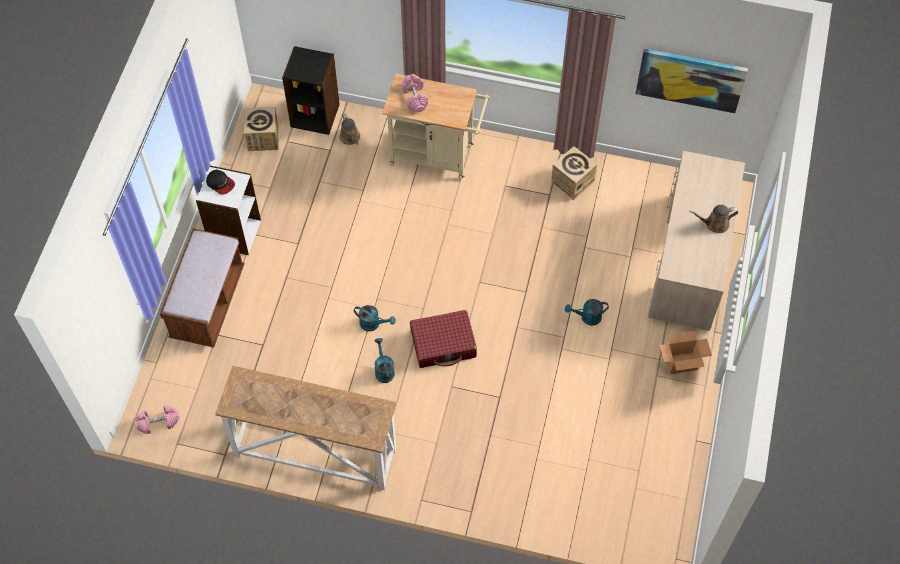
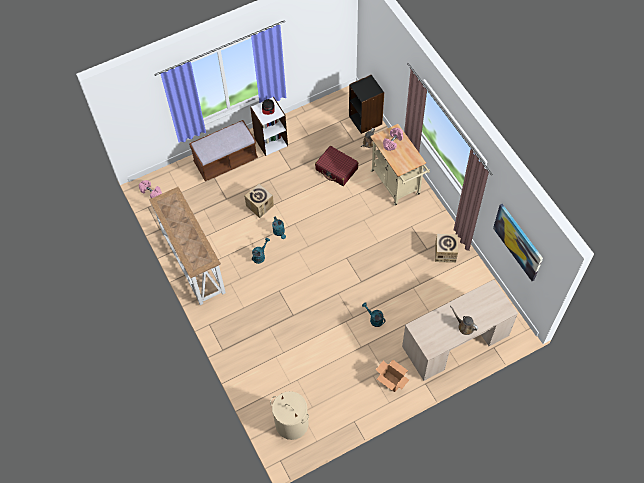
camera: 50 degrees right, 0 degrees up
(263, 138) = (331, 111): cardboard box -> cardboard box (260, 206)
(443, 344) = (298, 269): red suitcase -> red suitcase (336, 169)
(640, 509) = (291, 424): none -> beige laundry basket

